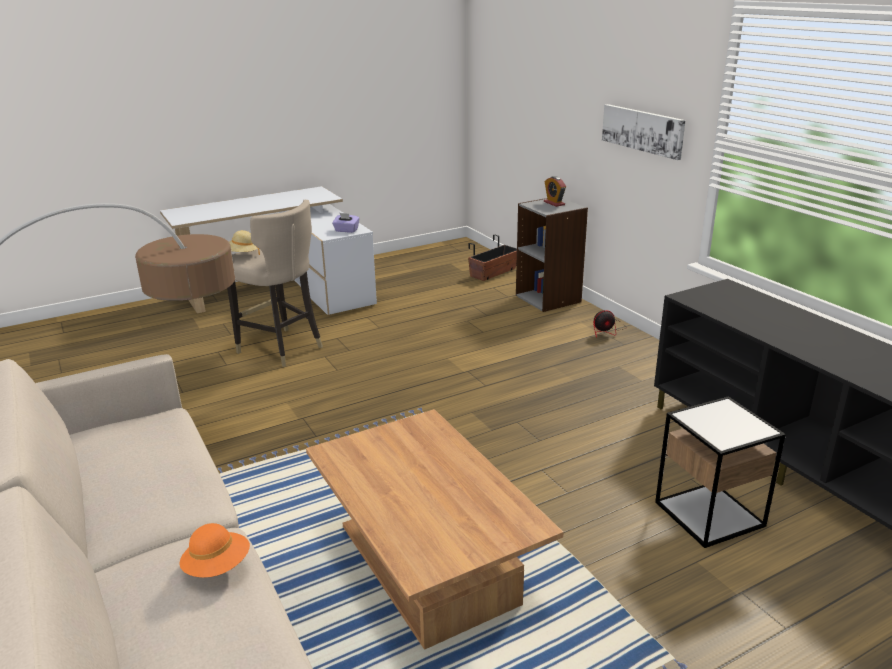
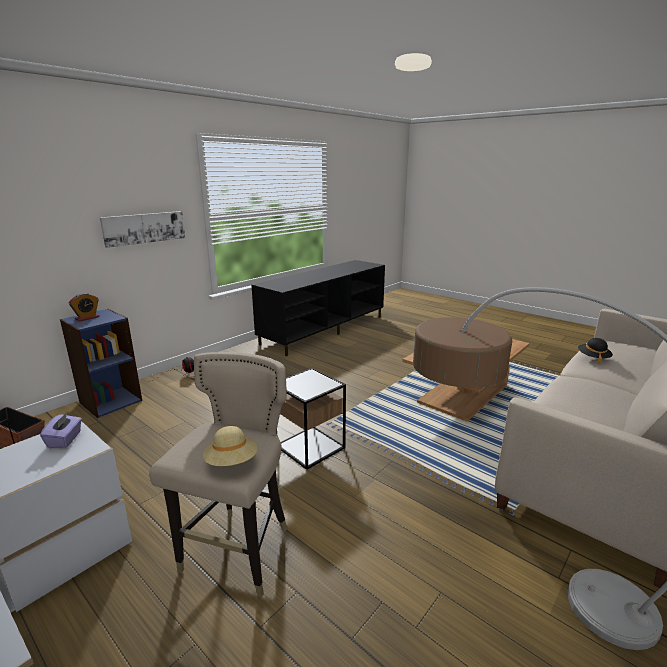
camera: 110 degrees left, 5 degrees down
(217, 567) = (593, 358): orange hat -> black hat
(548, 298) = (110, 401): grey bookcase -> blue bookcase
(709, 513) = (369, 344): side table -> side table (310, 447)

